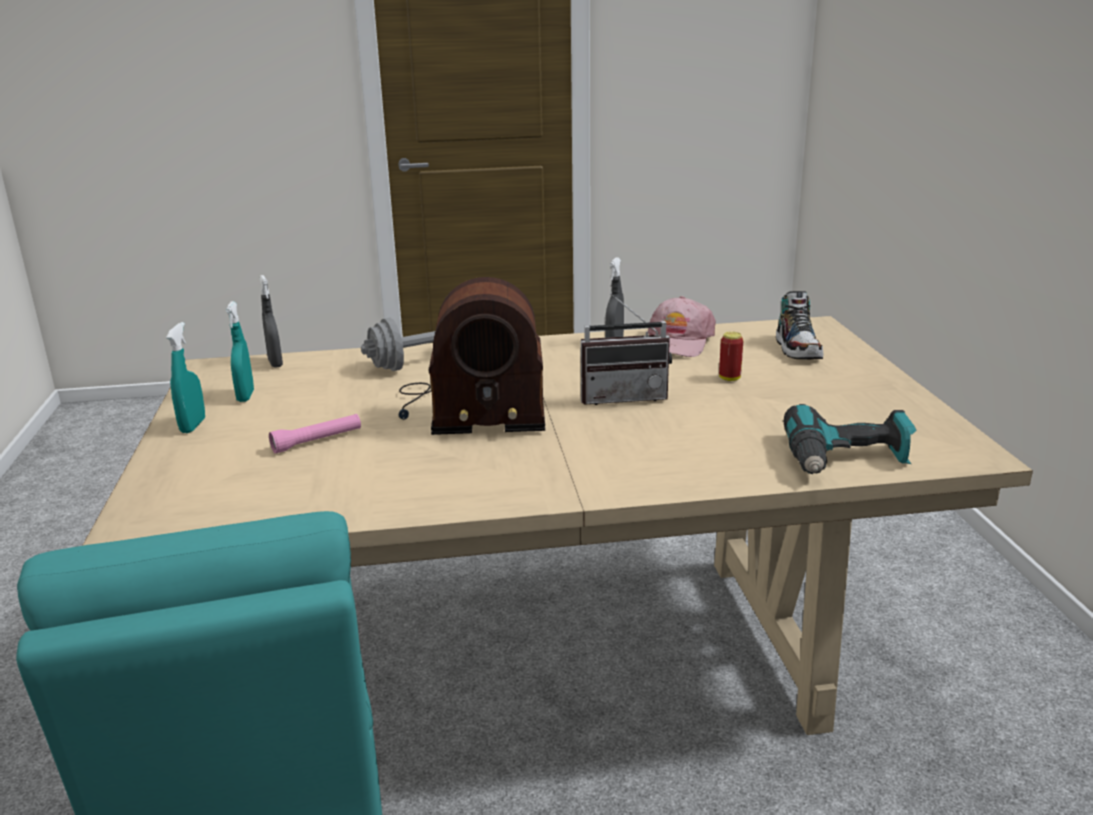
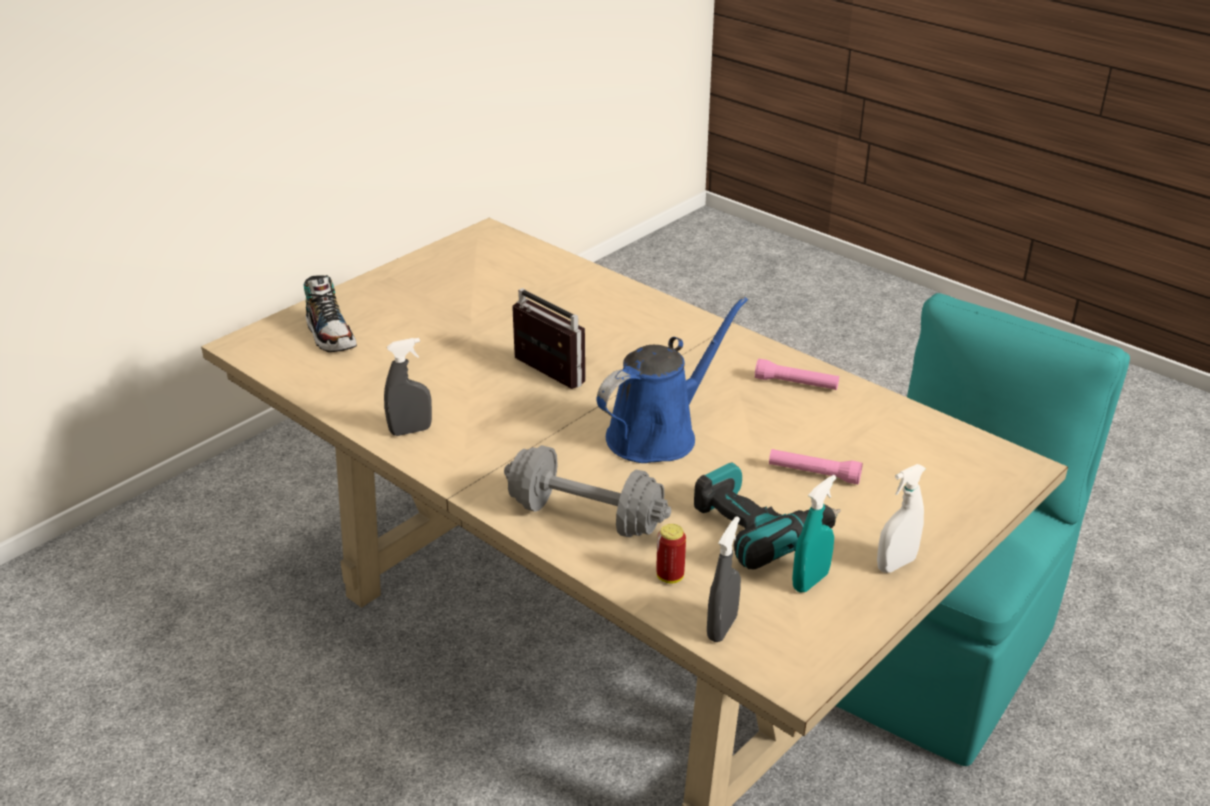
camera: 130 degrees left, 10 degrees up
(193, 426) = (896, 564): turquoise spray bottle -> white spray bottle
(428, 490) = (796, 384): none -> pink flashlight
(470, 409) = (658, 434): radio -> blue watering can
(678, 342) = (370, 398): pink cap -> none
(729, 378) = (443, 343): can -> can (670, 577)
(798, 349) = (330, 335): shoe -> shoe turned 105 degrees clockwise
(846, 460) = (548, 266): power drill -> power drill (760, 527)

